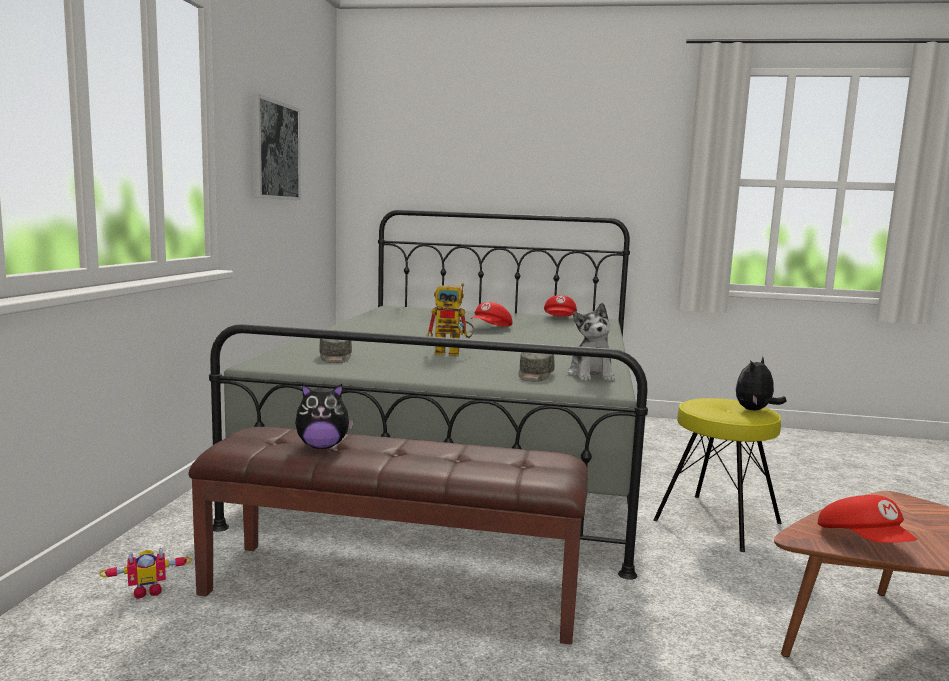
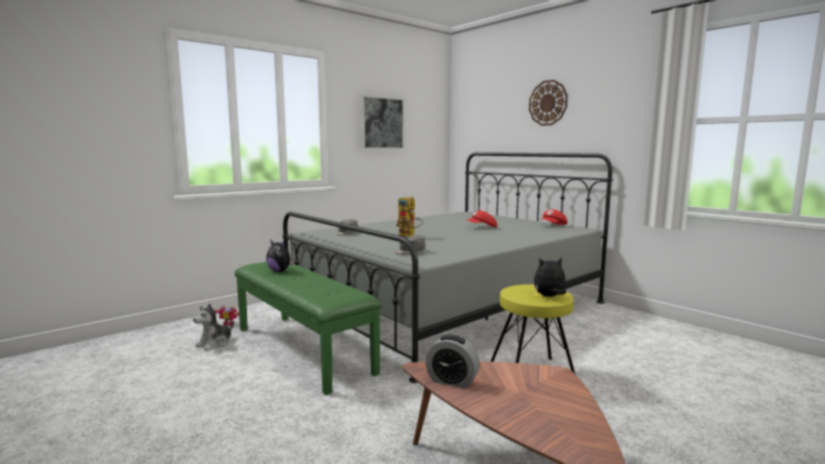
camera: 40 degrees right, 0 degrees up
(393, 588) = (303, 349): brown bench -> green bench
(527, 142) = (548, 103): none -> wall clock
(591, 375) = (441, 256): plush toy -> plush toy (215, 343)
(864, 542) = (452, 381): red cap -> alarm clock

